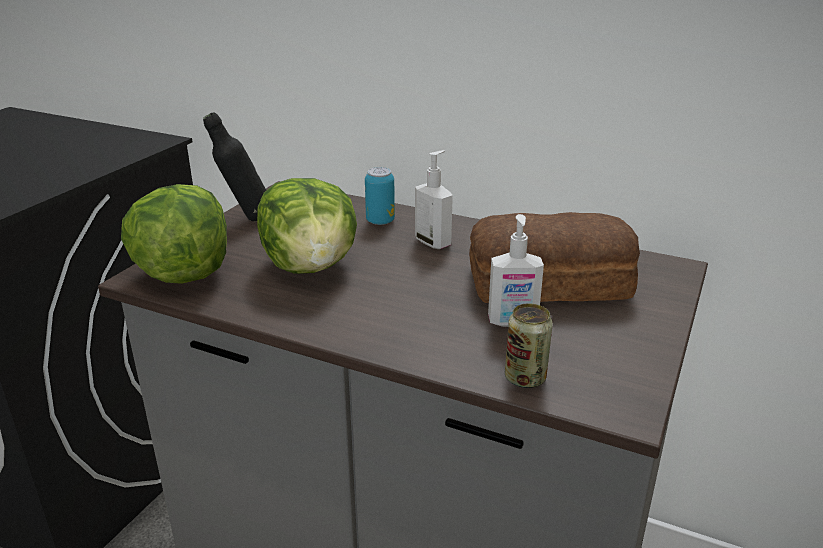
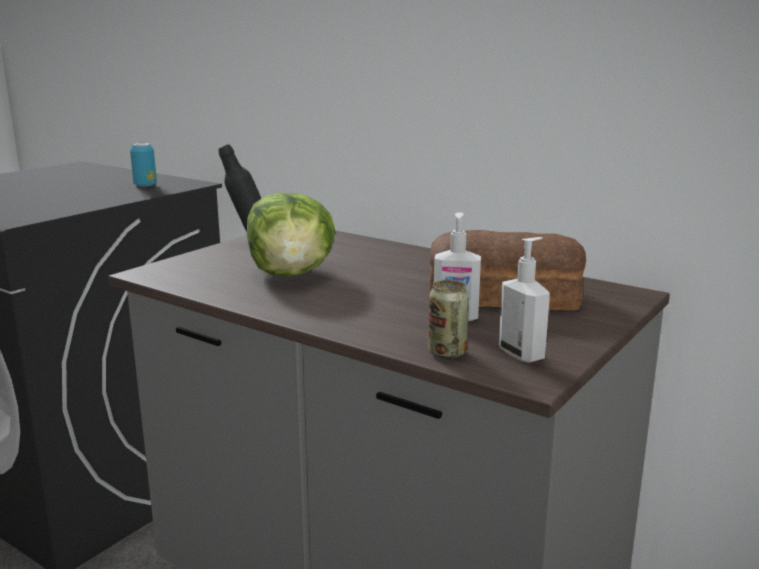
camera: 10 degrees right, 10 degrees down
(183, 273) = (181, 272): lettuce -> none
(380, 221) = (368, 250): can -> can (145, 185)
(433, 242) = (409, 265): soap dispenser -> soap dispenser (522, 354)

